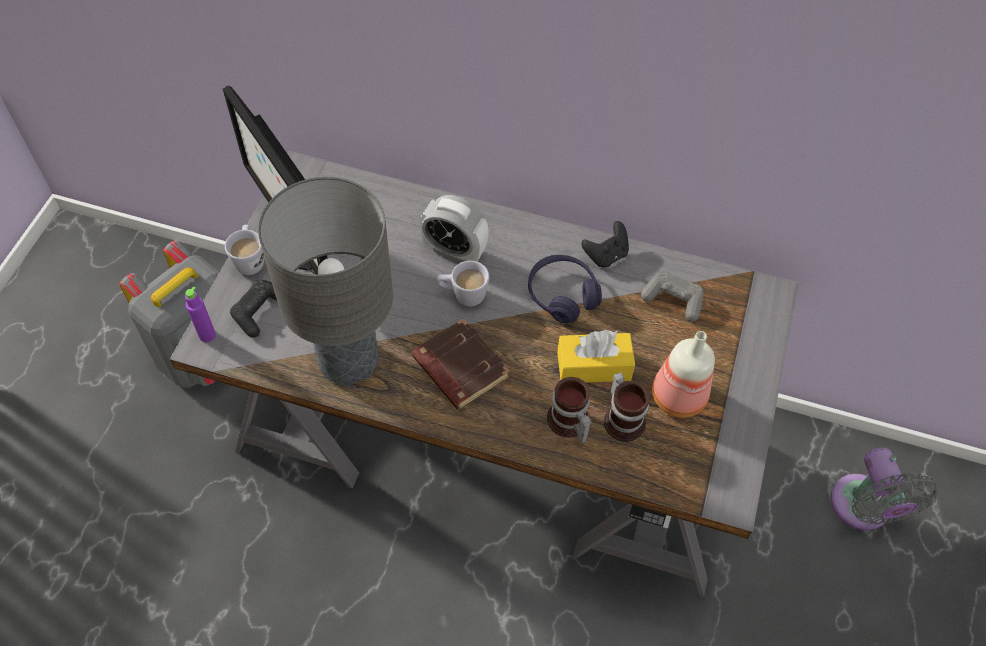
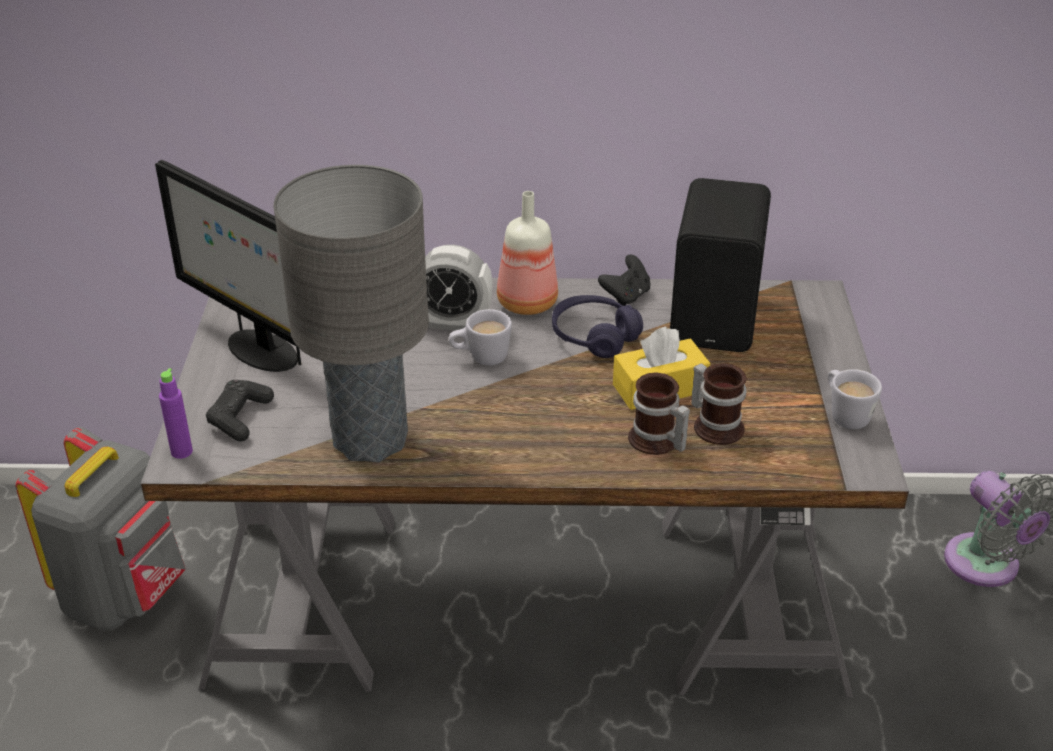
camera: 15 degrees left, 20 degrees down
(250, 259) = (208, 375): white mug -> white mug (845, 414)
(458, 368) = (505, 420): brown book -> none
(673, 300) = (718, 318): grey game controller -> black speaker
(676, 398) = (765, 396): bottle -> bottle (526, 304)

